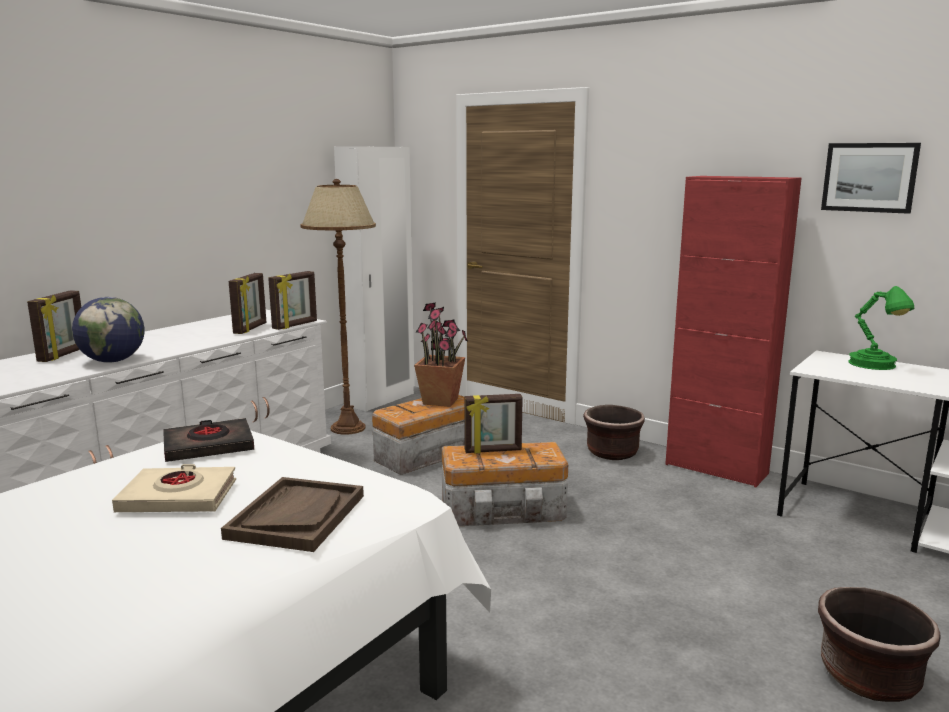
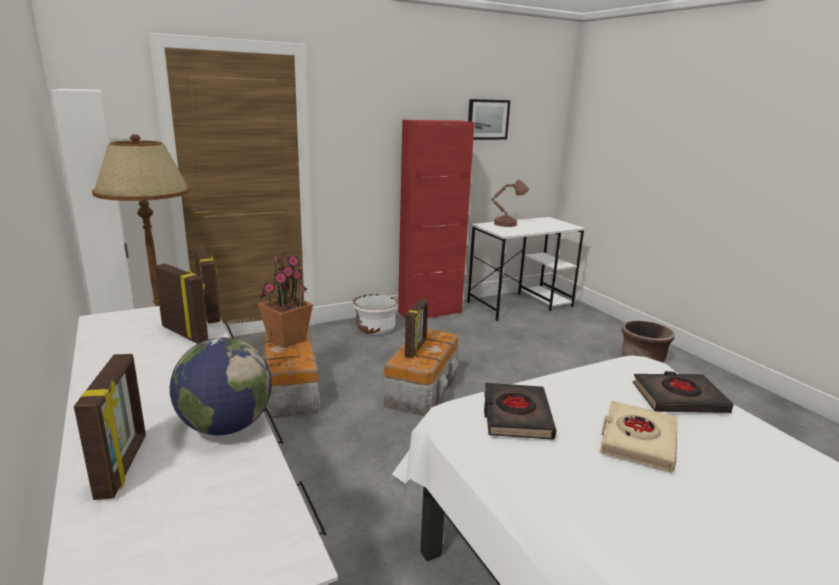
camera: 65 degrees left, 5 degrees up
(63, 355) = (123, 466): picture frame -> picture frame turned 45 degrees clockwise
(296, 516) = (678, 398): brown tray -> black book
(612, 452) = (375, 329): brown planter -> white planter
(875, 365) = (507, 224): green table lamp -> brown table lamp

